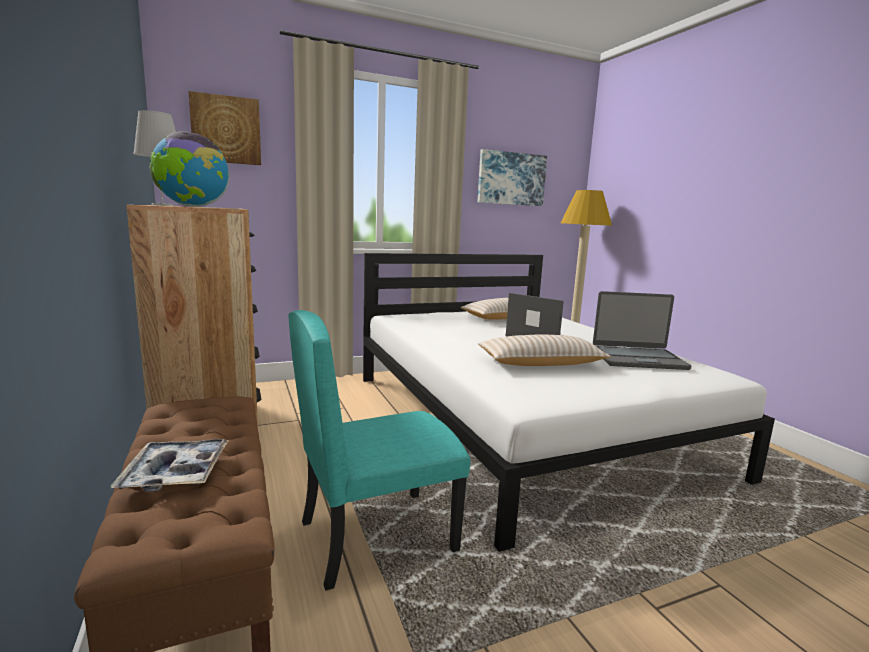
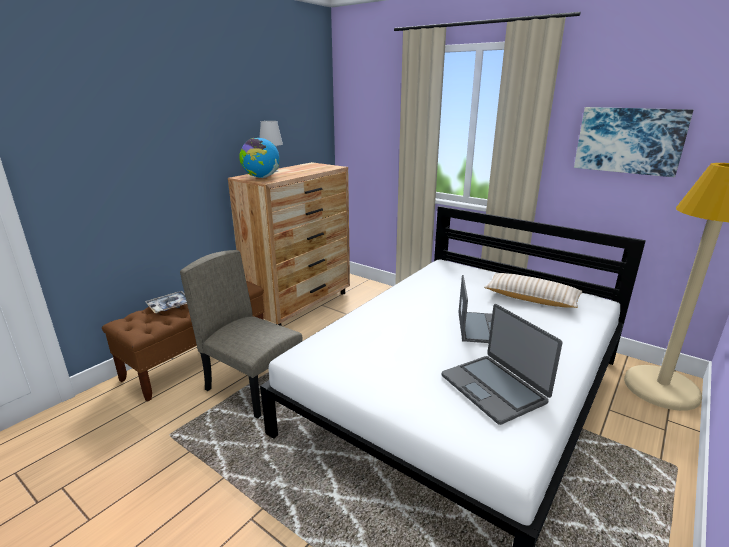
camera: 60 degrees right, 10 degrees up
(226, 130) = (368, 106): picture -> none
(377, 535) = (254, 386): turquoise chair -> beige chair
(541, 363) = (403, 344): beige pillow -> none

